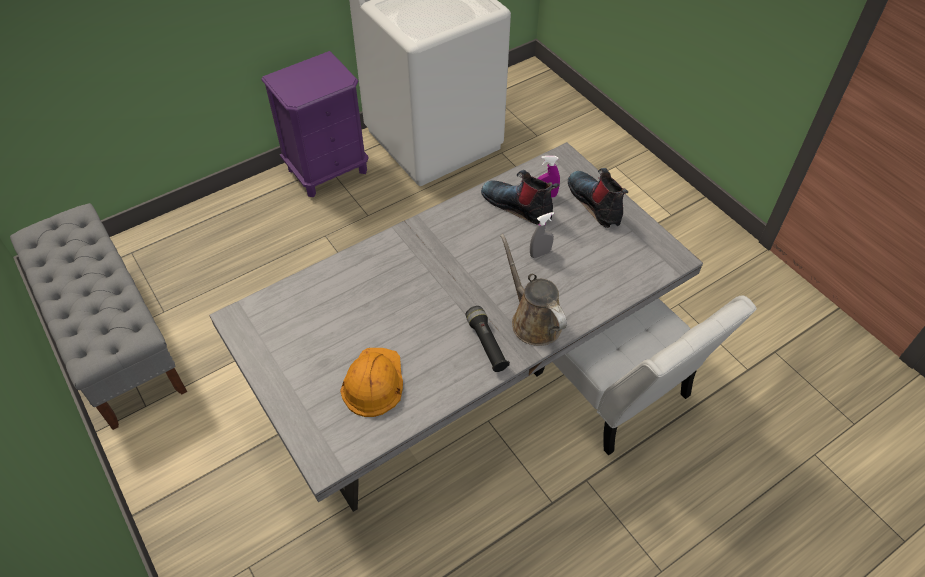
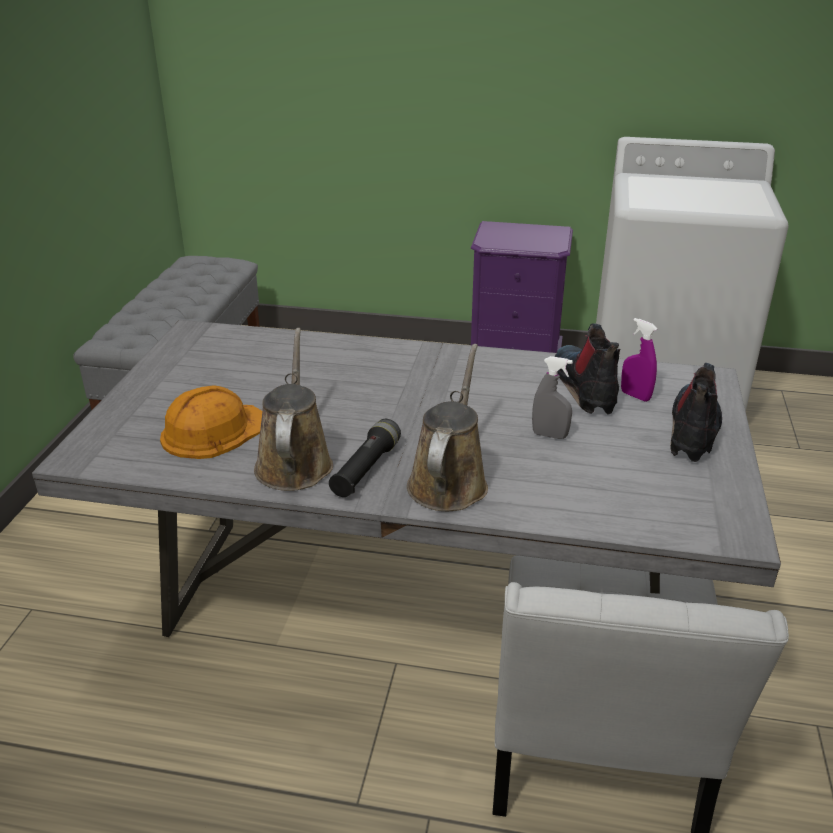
camera: 45 degrees right, 20 degrees down
(446, 368) = (294, 462): none -> brown watering can

